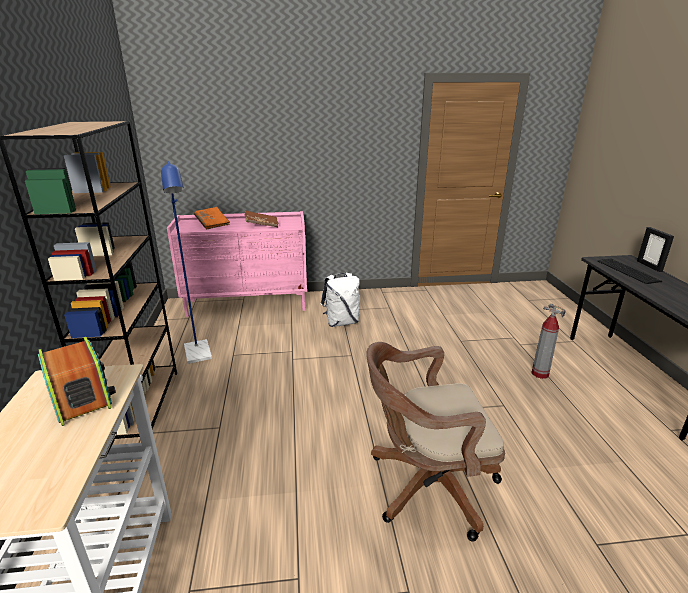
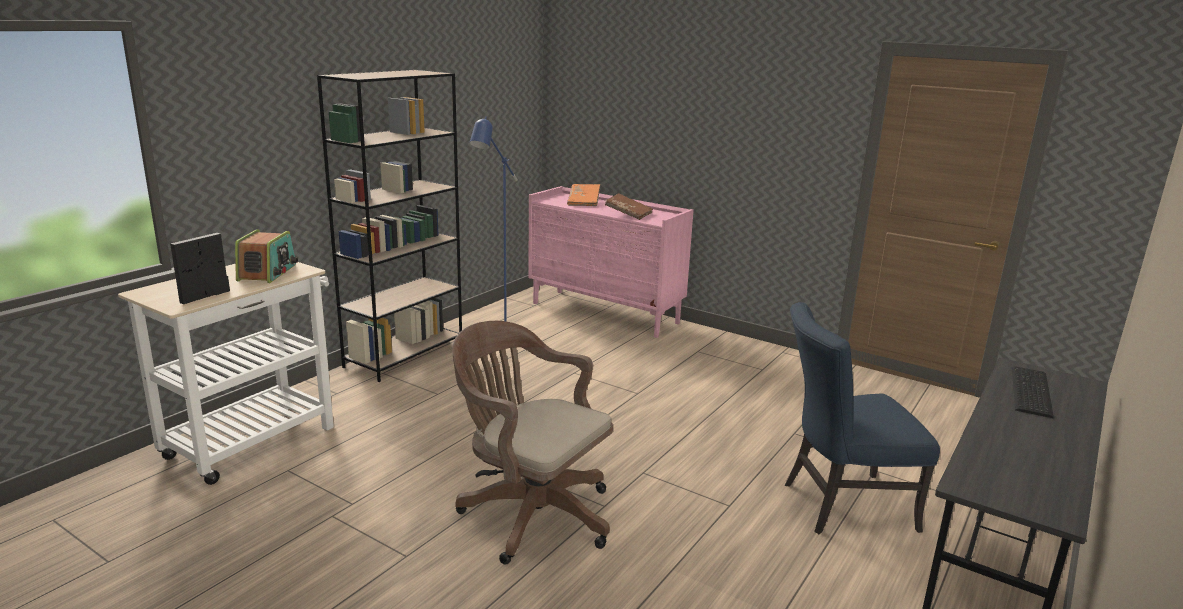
camera: 40 degrees right, 5 degrees down
(341, 322) = (678, 362): white backpack -> none
(539, 373) = (840, 505): fire extinguisher -> blue chair
(649, 266) = (1095, 401): picture frame -> picture frame (205, 296)

